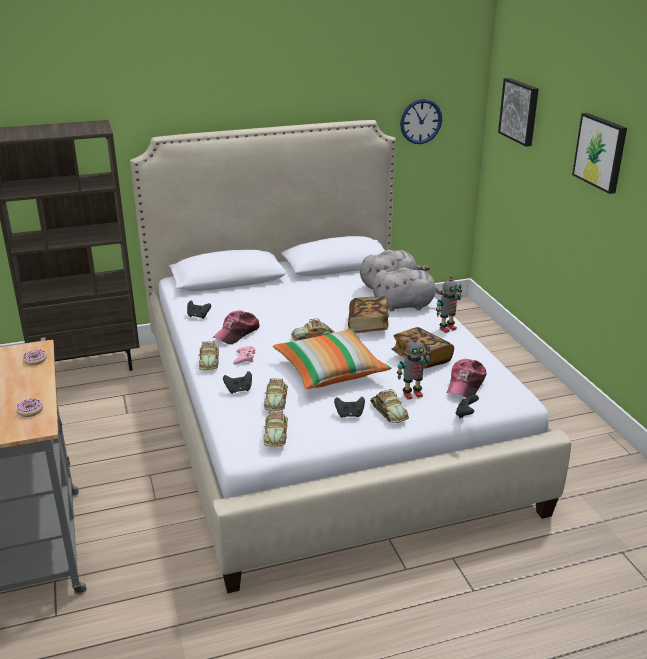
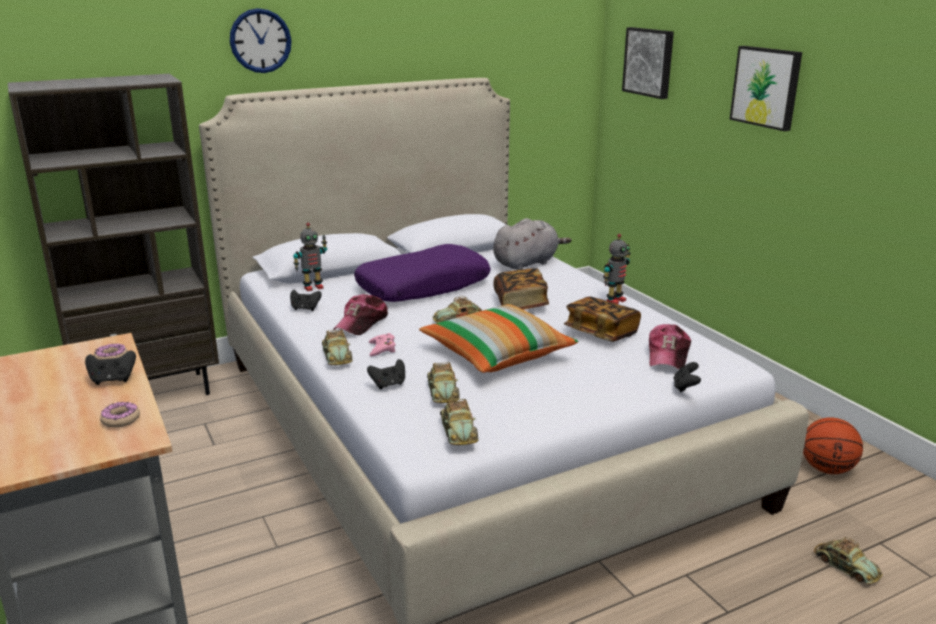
camera: 10 degrees left, 5 degrees down
(296, 302) = (423, 286): none -> purple pillow
(349, 415) = (543, 400): black game controller -> black game controller (113, 380)
(388, 412) = (590, 393): toy car -> toy car (845, 567)
(406, 305) = (556, 281): grey plush toy -> none
(412, 394) = (609, 371): toy robot -> toy robot (313, 287)
(421, 121) = (533, 82): wall clock -> wall clock (260, 41)
(607, 485) = (827, 469): none -> basketball

